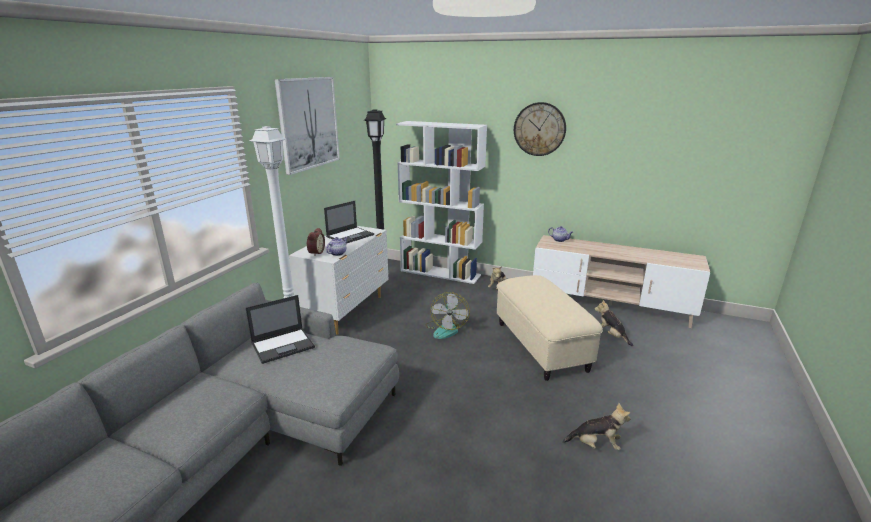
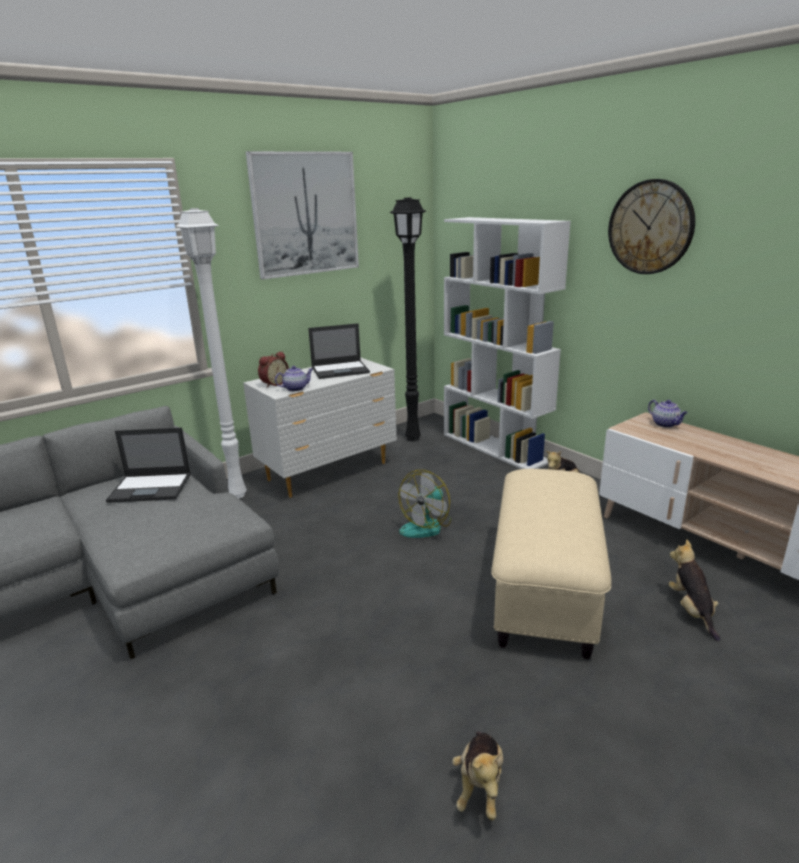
camera: 30 degrees right, 0 degrees up
(596, 445) = (480, 786): plush toy -> plush toy turned 60 degrees clockwise

